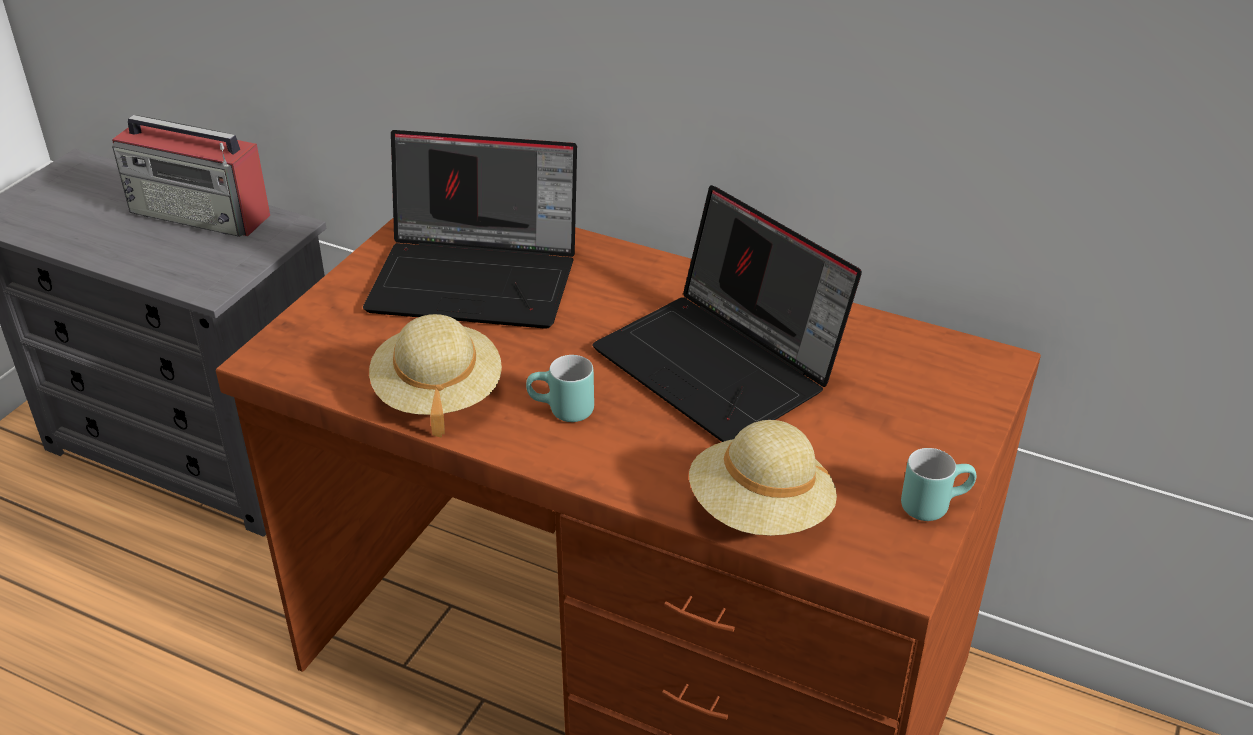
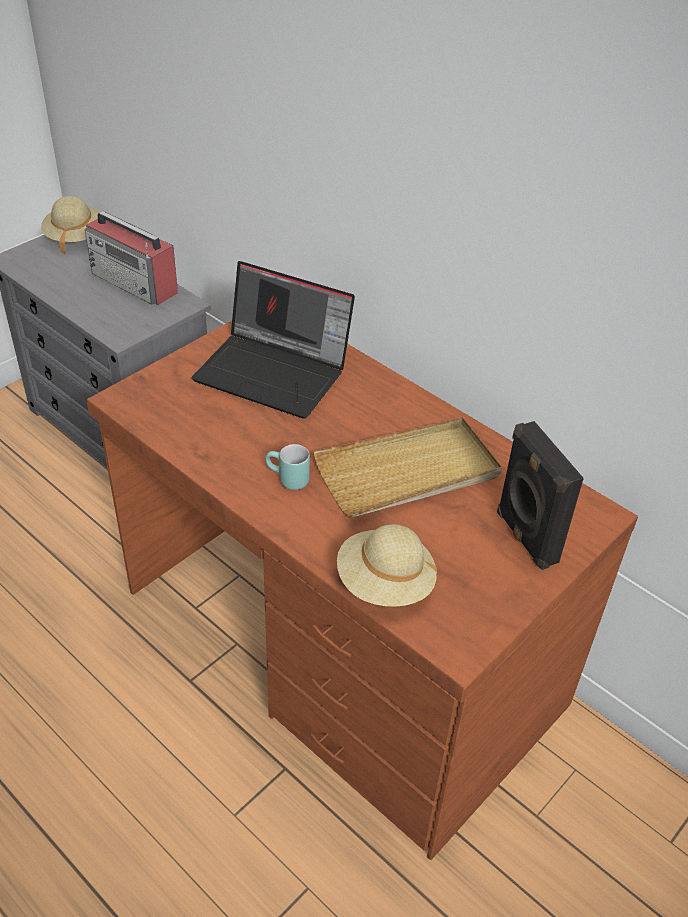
camera: 15 degrees right, 5 degrees up
(438, 394) = (214, 449): beige hat -> beige hat (75, 237)
(722, 365) = (408, 472): laptop -> beige tray
(914, 411) = (524, 537): none -> black speaker
(933, 503) = (505, 608): turquoise mug -> none

